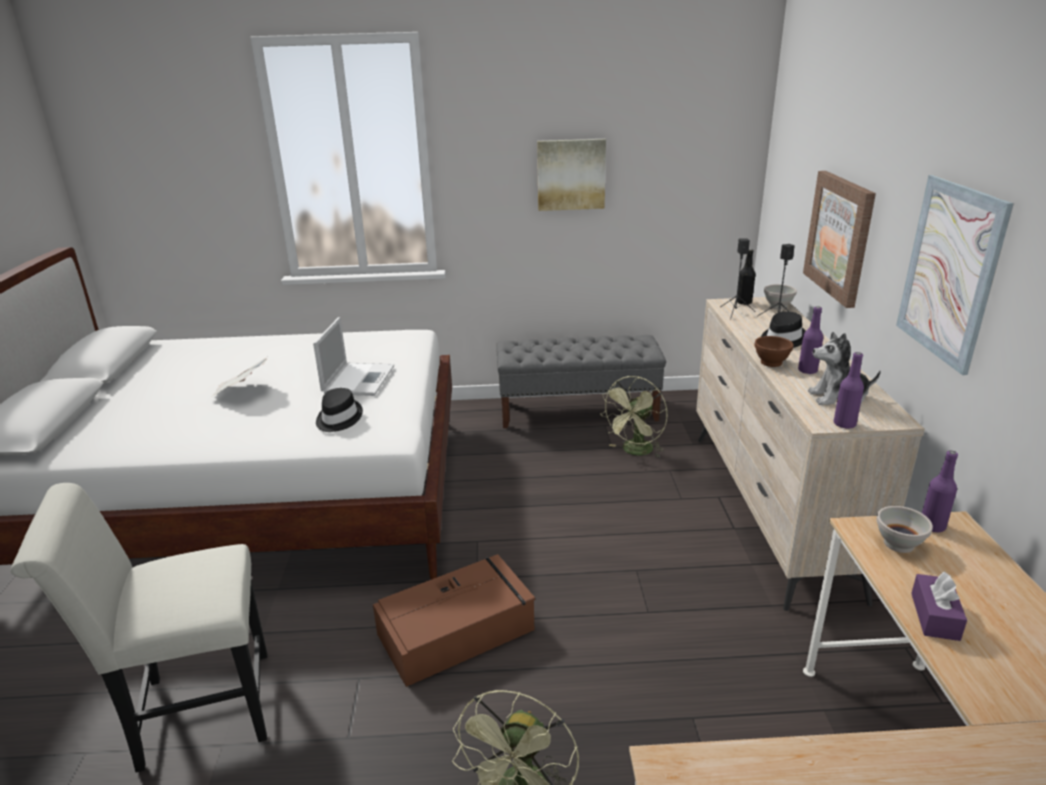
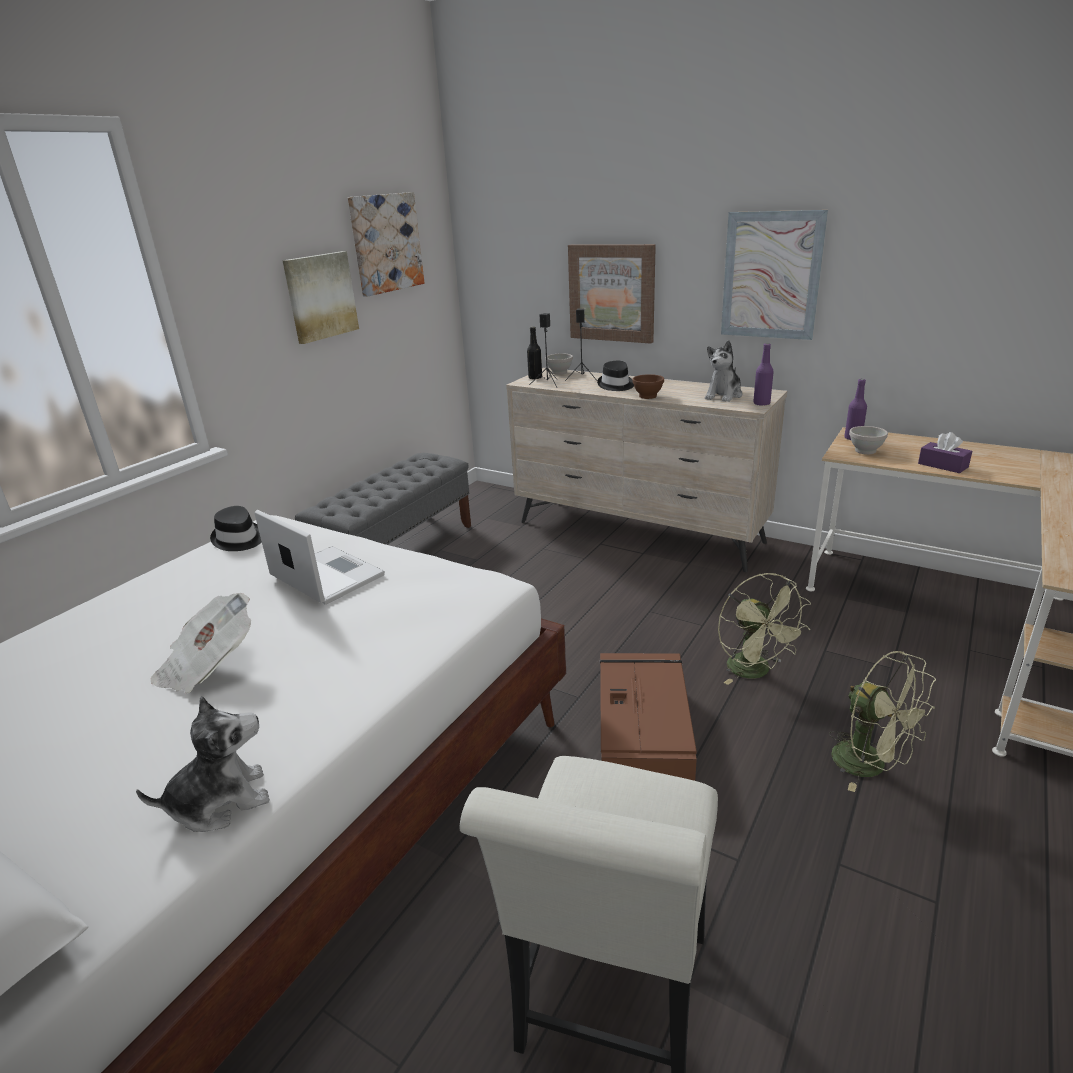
camera: 55 degrees left, 0 degrees up
(134, 447) = (221, 801): none -> plush toy
(338, 418) = (409, 606): black hat -> black hat (239, 539)
(635, 452) = (498, 552): green fan -> green fan (755, 672)
(664, 135) = (386, 243): none -> picture
(807, 371) = (674, 392): purple bottle -> none

